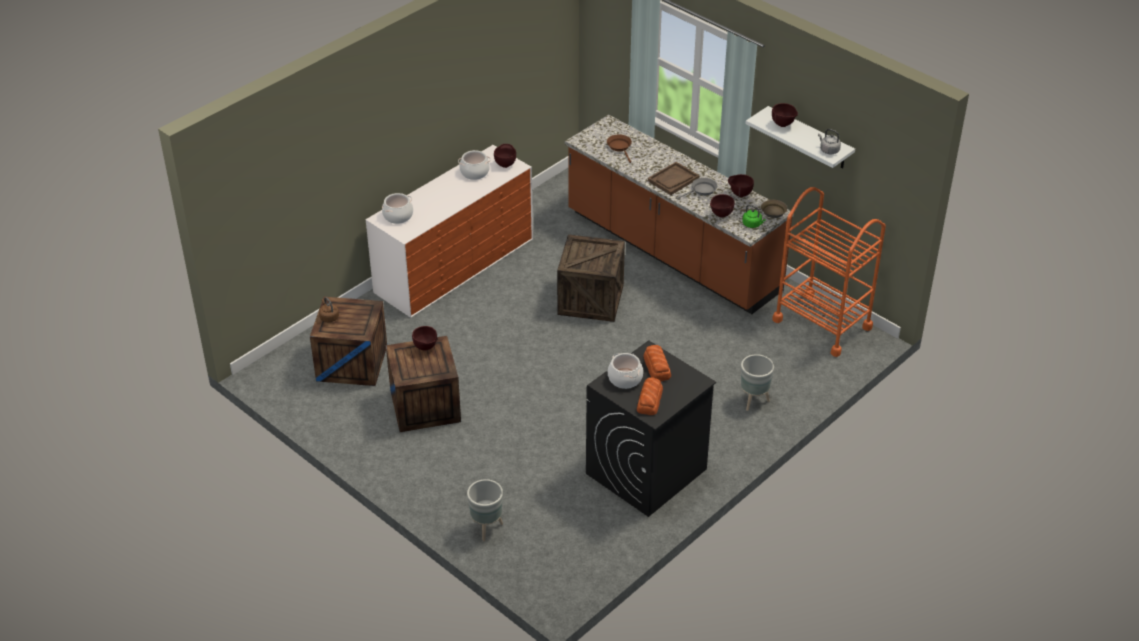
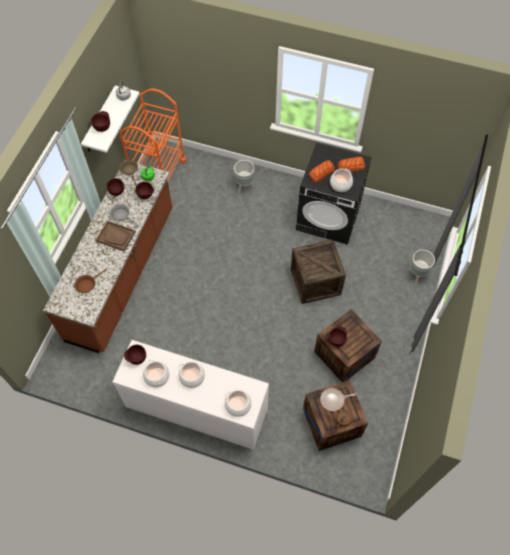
camera: 115 degrees left, 20 degrees up
(357, 319) = (333, 400): none -> frying pan
(455, 194) = (192, 377): none -> cooking pot
(590, 299) = (194, 303): crate -> crate (315, 281)

